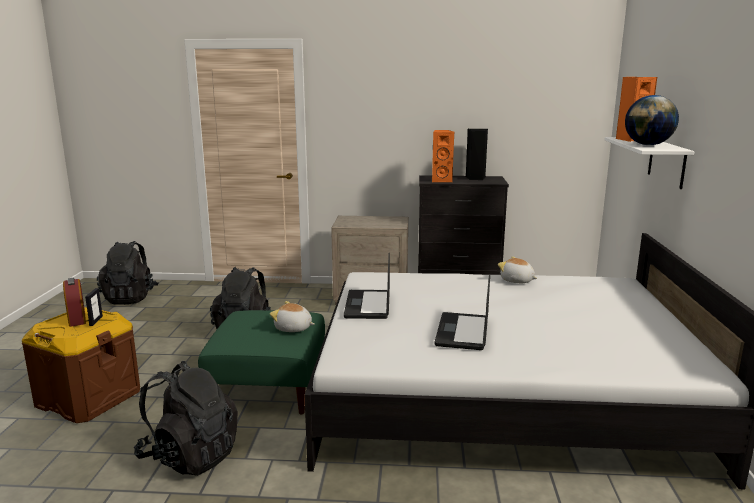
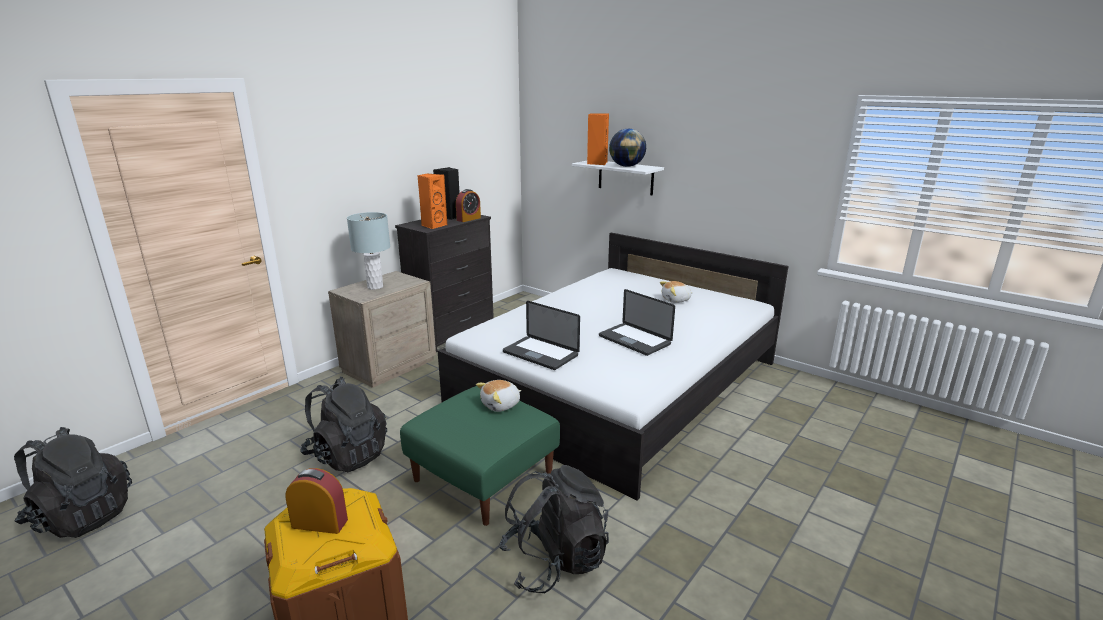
camera: 55 degrees left, 5 degrees up
(96, 321) = (350, 509): picture frame -> none
(366, 221) = (375, 287): none -> grey table lamp
(483, 182) = (468, 219): none -> alarm clock
(517, 281) = (569, 294): plush toy -> plush toy (676, 300)

